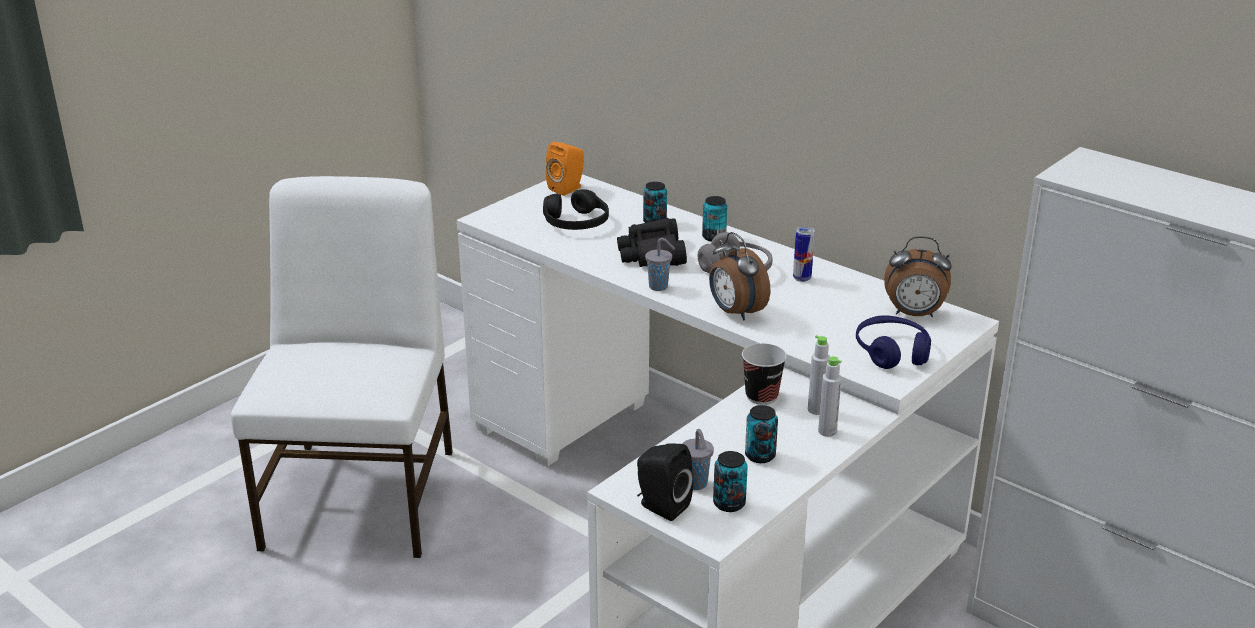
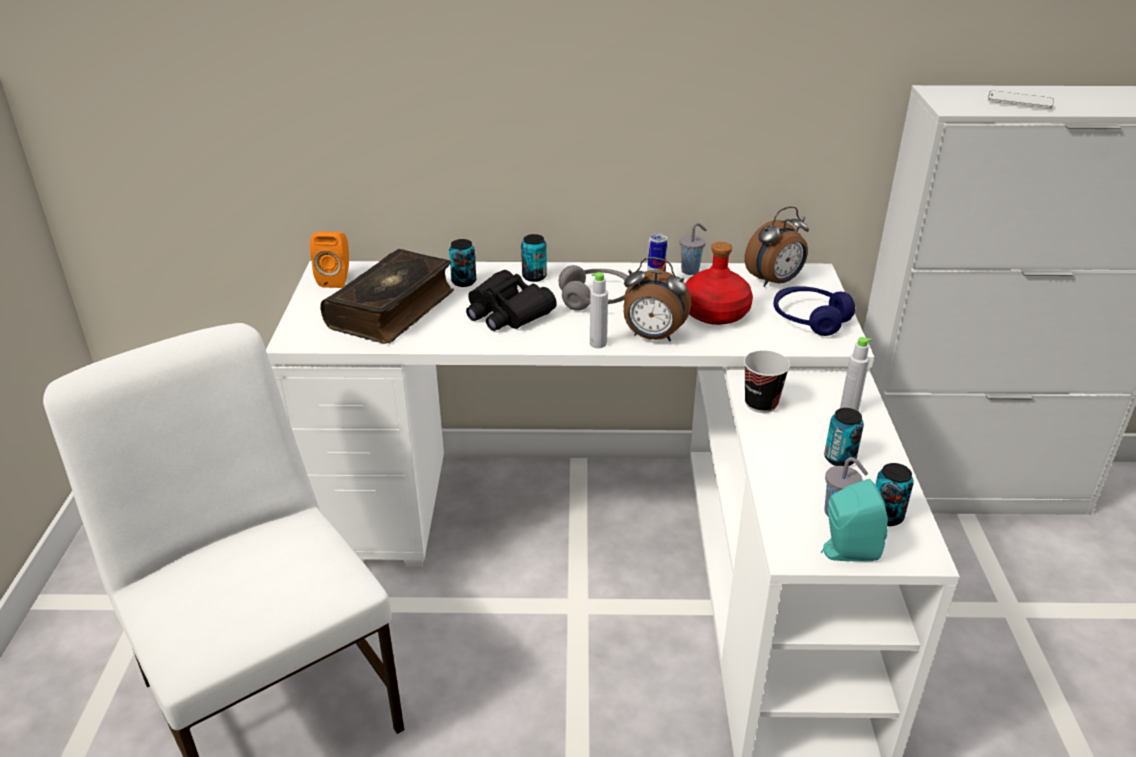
camera: 40 degrees left, 5 degrees up
(576, 223) = (393, 309): black headphones -> book
(659, 287) = (558, 340): grey cup -> grey cup (691, 271)
(660, 506) = (846, 551): black speaker -> turquoise speaker
(816, 410) = (814, 395): grey bottle -> grey bottle (598, 343)
(817, 316) = (715, 313): none -> red bottle
(1150, 190) = (1019, 102): none -> phone

